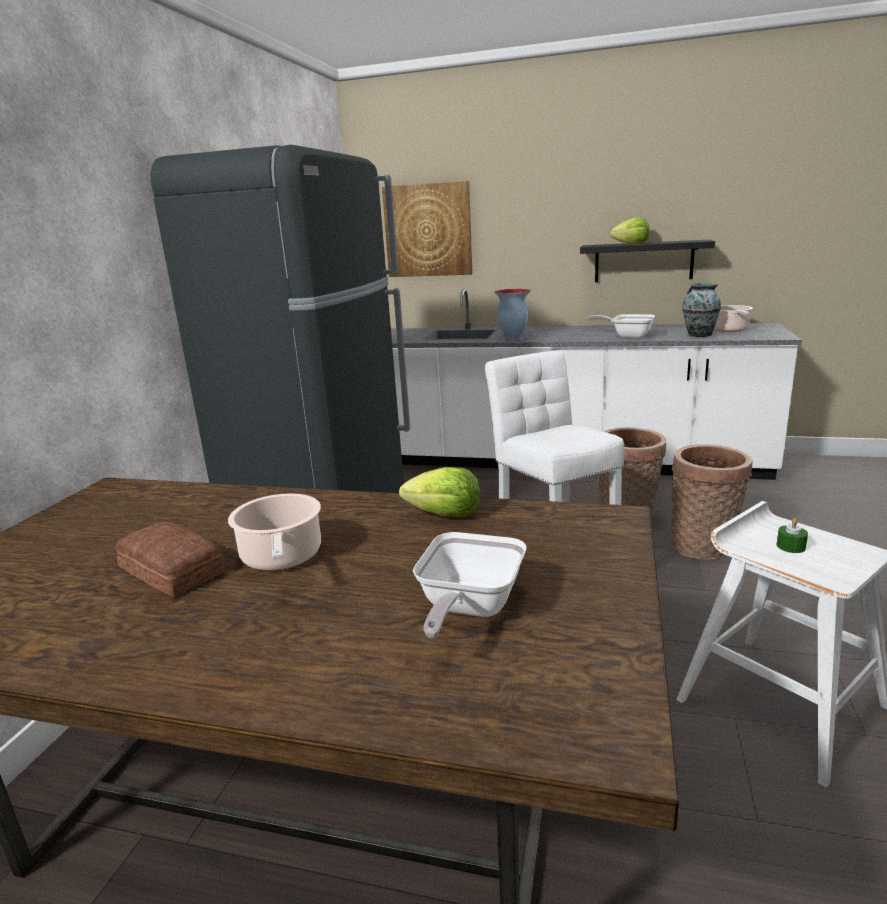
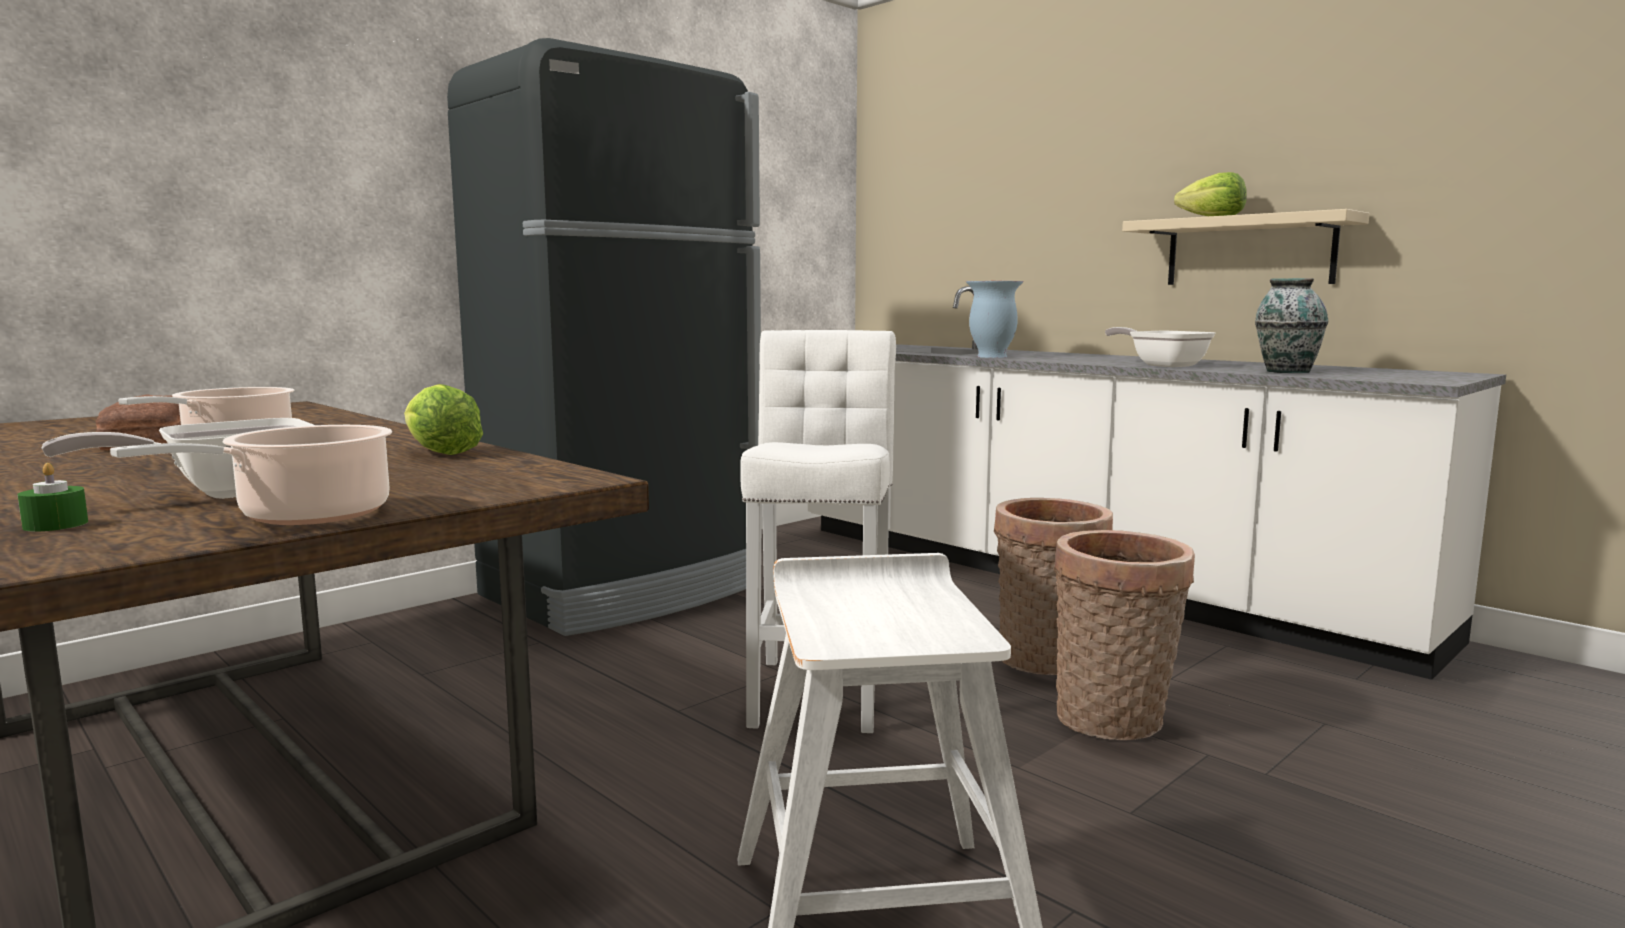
camera: 30 degrees right, 10 degrees down
(428, 230) = (943, 203): picture -> none
(643, 261) = (1249, 251): black shelf -> beige shelf
(729, 330) = (1366, 372): cooking pot -> cooking pot (305, 516)
(791, 546) = (872, 607): green candle -> green candle (55, 525)

